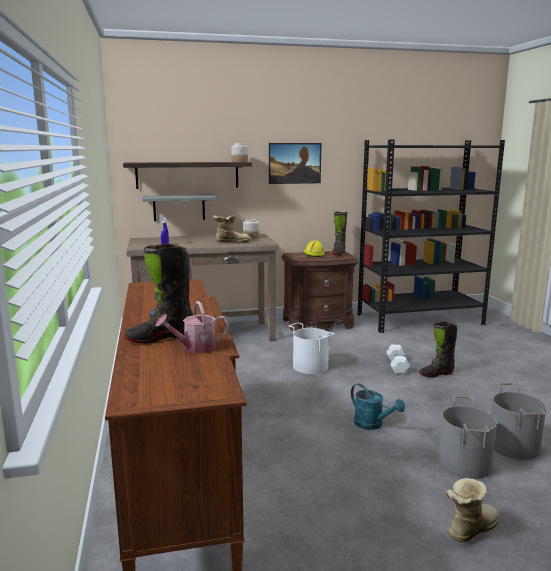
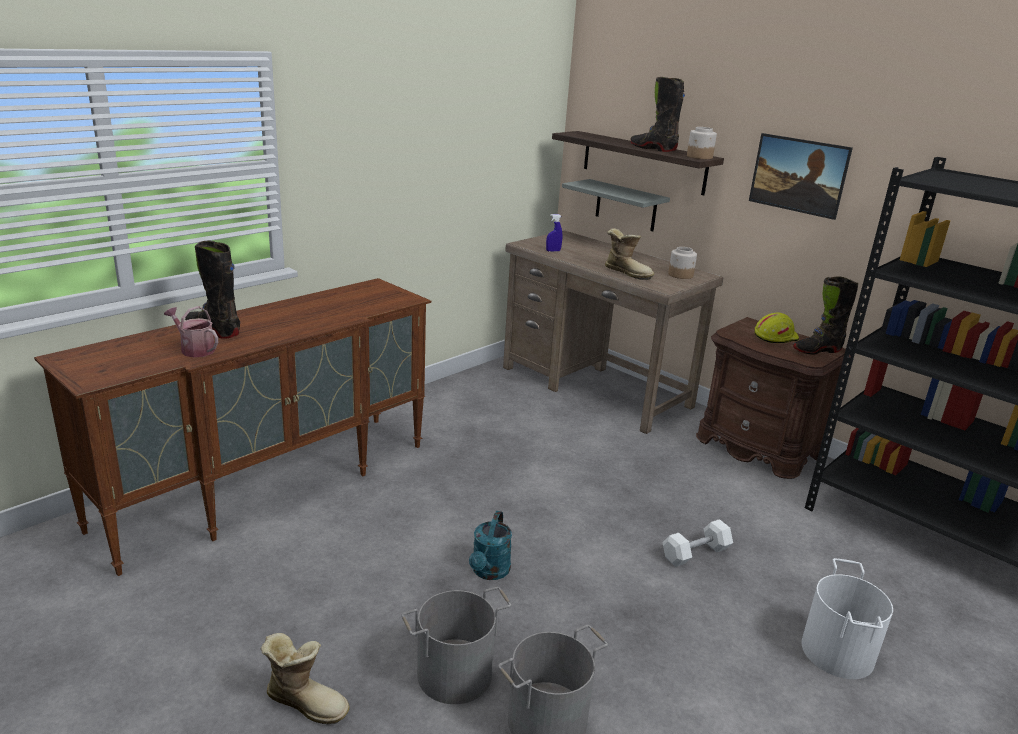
camera: 55 degrees right, 10 degrees up
(310, 366) = (601, 482): white bucket -> white bucket (838, 652)
(436, 374) = (715, 598): black boot -> black boot (653, 149)

